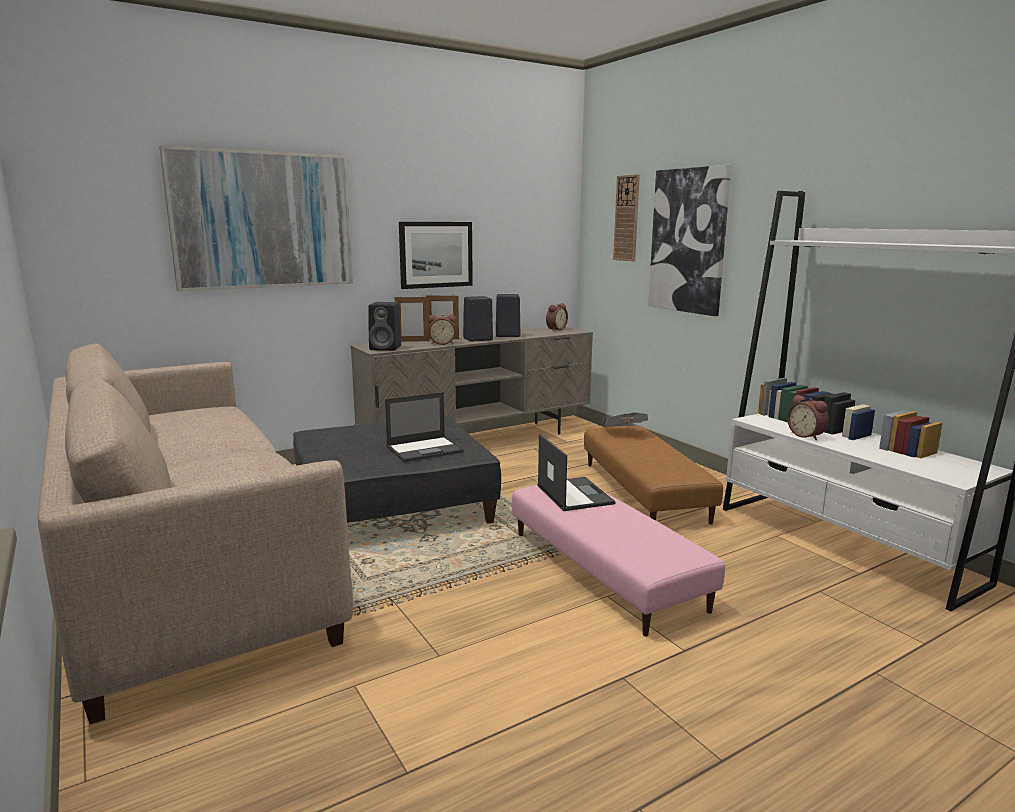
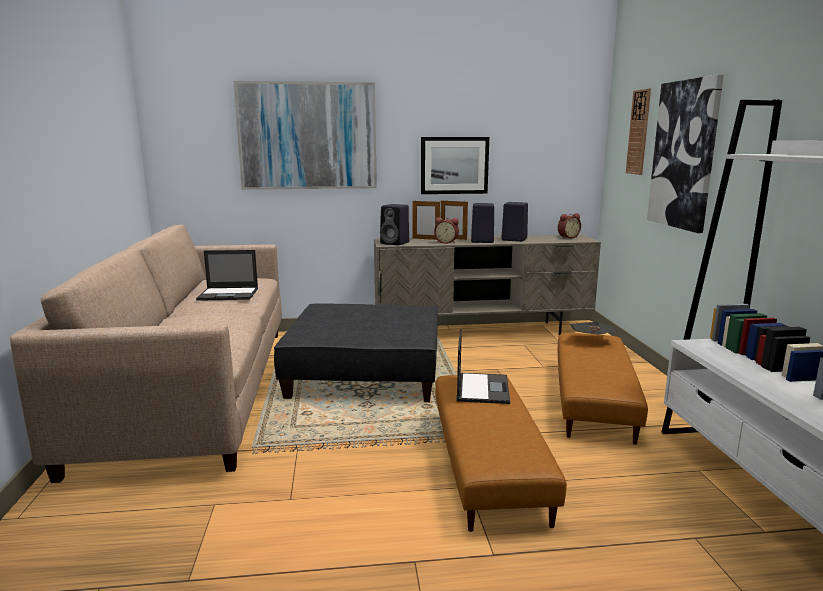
camera: 25 degrees right, 0 degrees up
(425, 449) = (385, 330): laptop -> laptop (229, 294)
(603, 570) = (486, 463): pink ottoman -> brown ottoman
(807, 435) = (737, 368): alarm clock -> none

